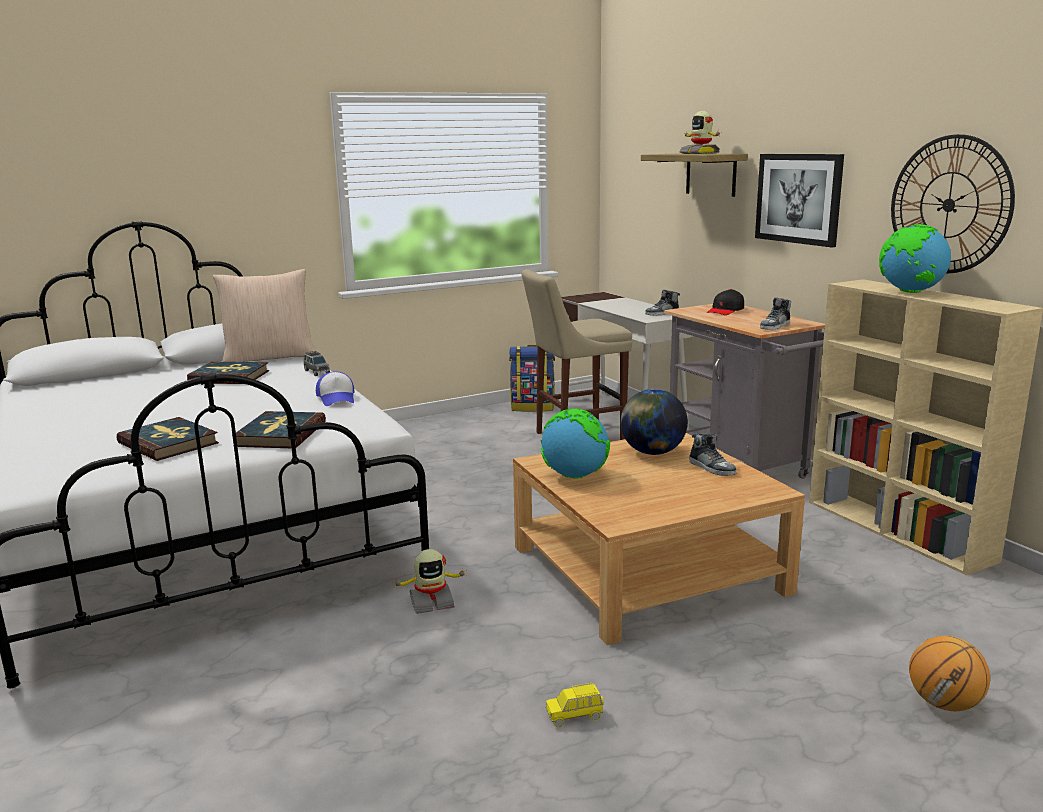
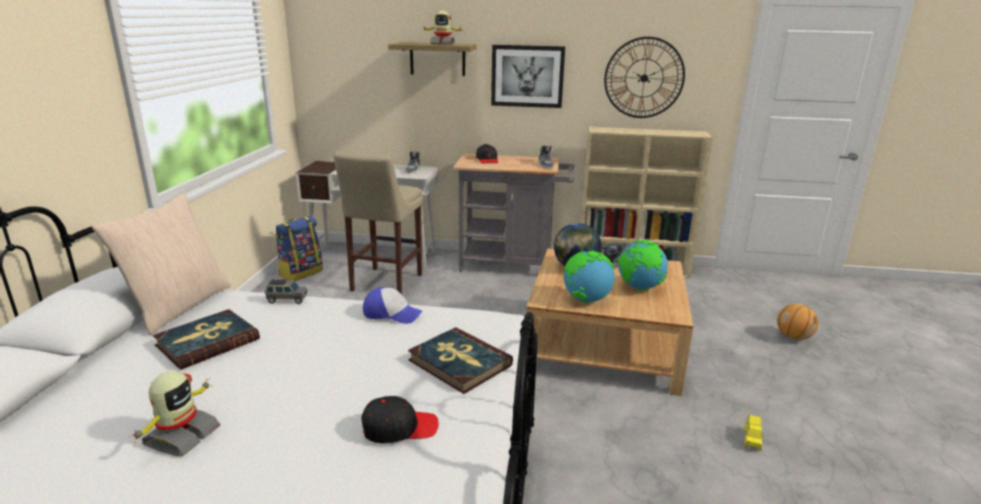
camera: 55 degrees left, 5 degrees up
(169, 443) = (399, 428): book -> black cap
(431, 602) = (567, 438): toy robot -> toy robot (181, 436)
(910, 292) = (639, 131): globe -> globe (639, 288)

